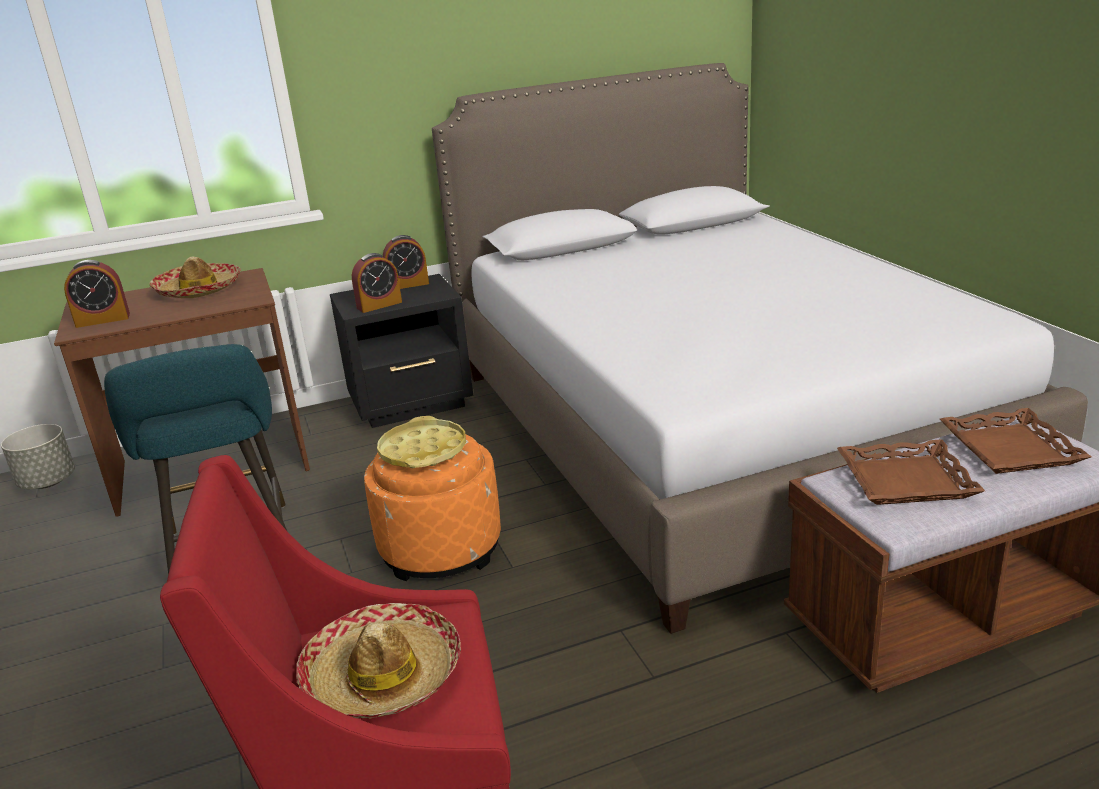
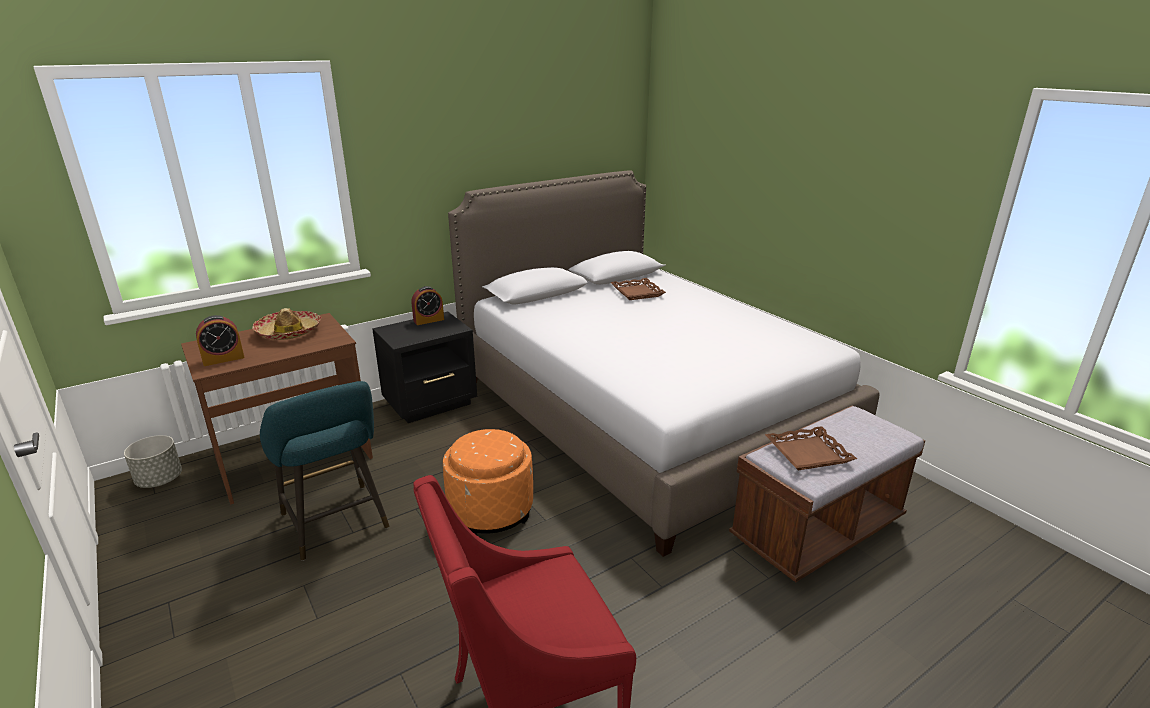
camera: 15 degrees left, 0 degrees up
(379, 305) = (415, 337): alarm clock -> none
(382, 676) = (539, 612): hat -> none
(423, 451) = (485, 446): yellow tray -> none
(1008, 449) = (856, 429): brown tray -> brown tray (637, 292)

